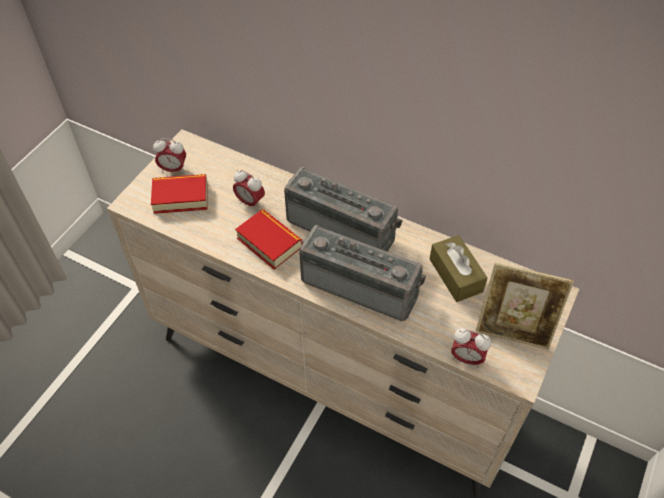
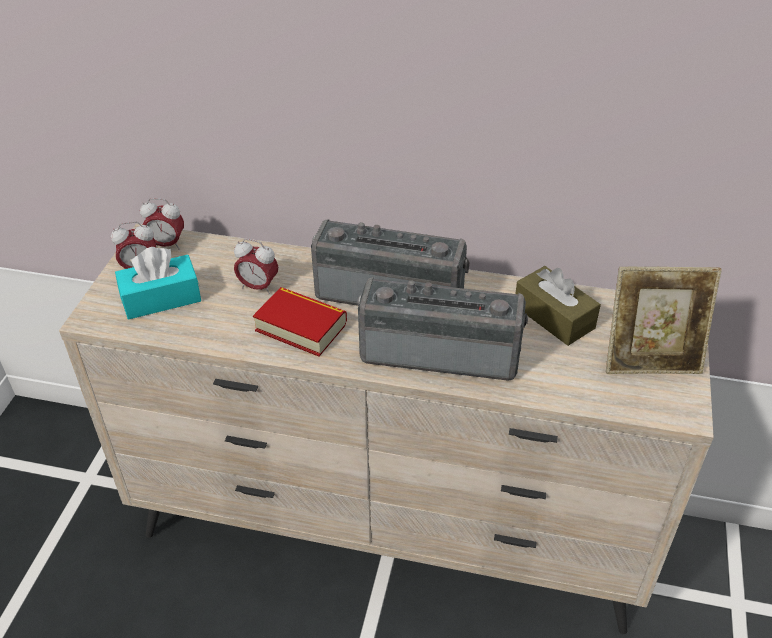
camera: 15 degrees left, 10 degrees down
(181, 197) = (161, 298): book -> turquoise tissue box
(466, 358) = (608, 405): alarm clock -> alarm clock (167, 245)

